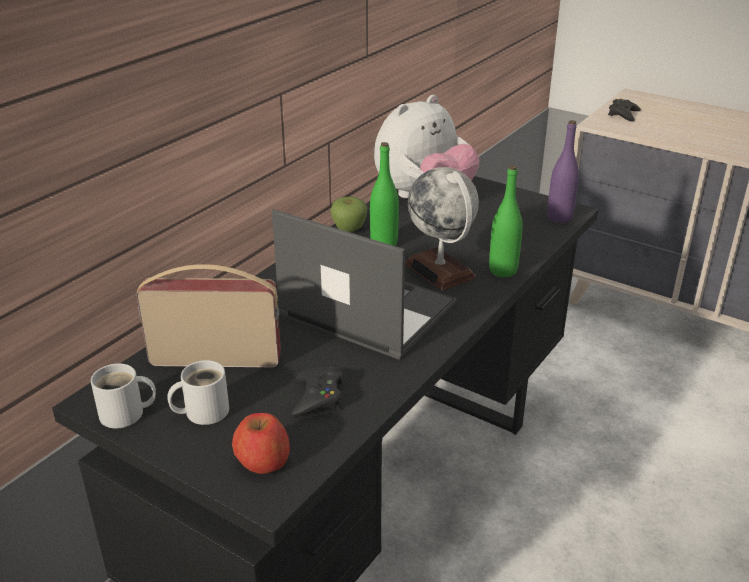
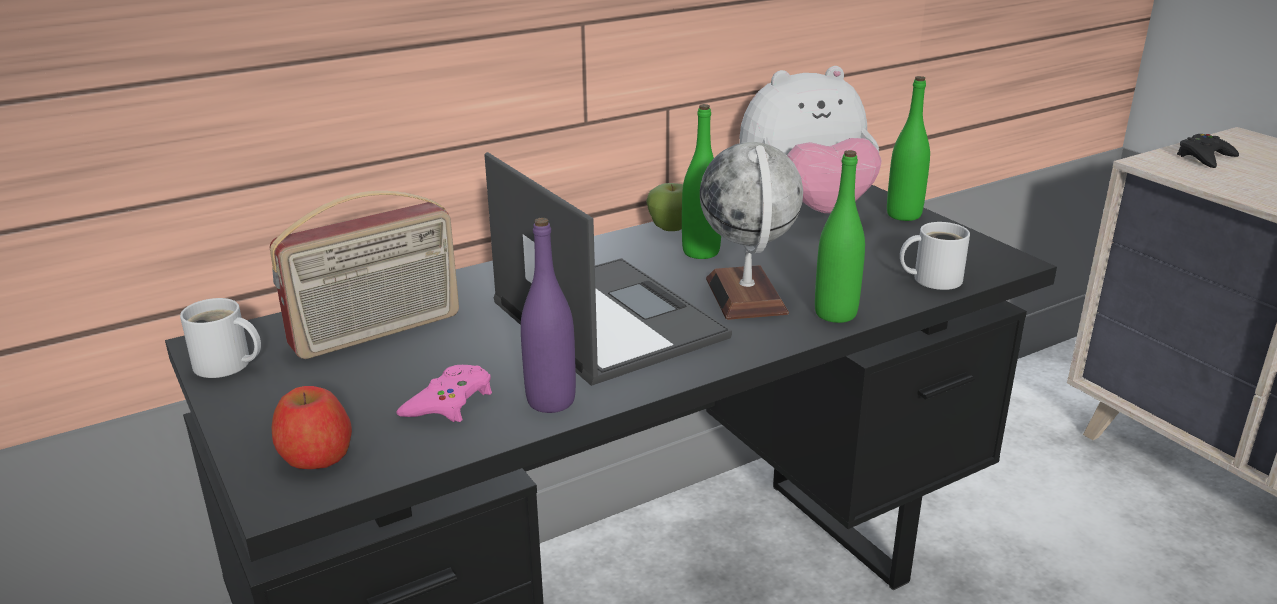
camera: 25 degrees right, 5 degrees down
(202, 411) = (306, 383): white mug -> white mug (932, 278)
(216, 358) = (377, 332): radio -> radio turned 120 degrees clockwise
(317, 397) = (449, 402): black game controller -> pink game controller
(486, 189) = (903, 215): none -> green bottle
(559, 217) = (983, 266): purple bottle -> purple bottle (551, 401)

